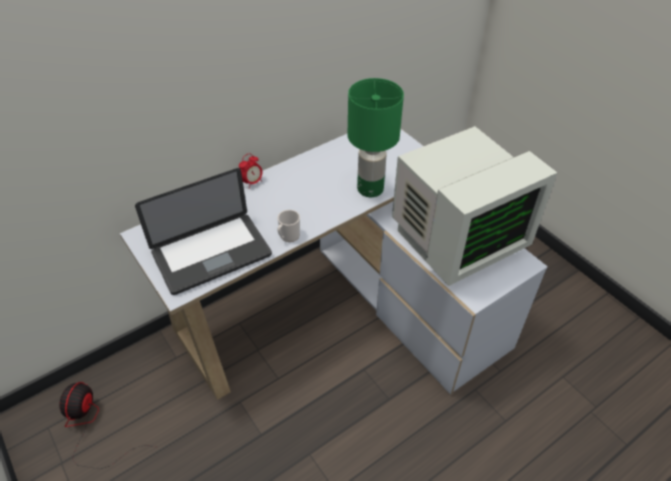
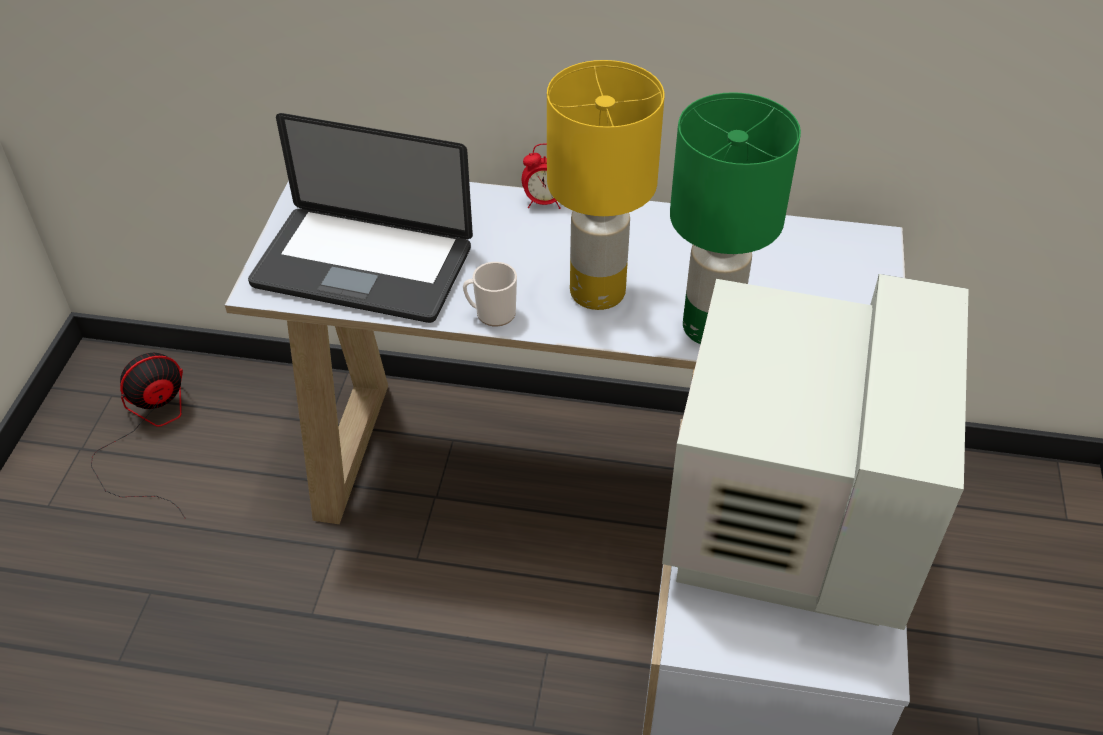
camera: 45 degrees right, 0 degrees up
(317, 202) = (599, 292): none -> yellow table lamp
(455, 240) = (785, 522): monitor -> monitor turned 90 degrees counterclockwise

